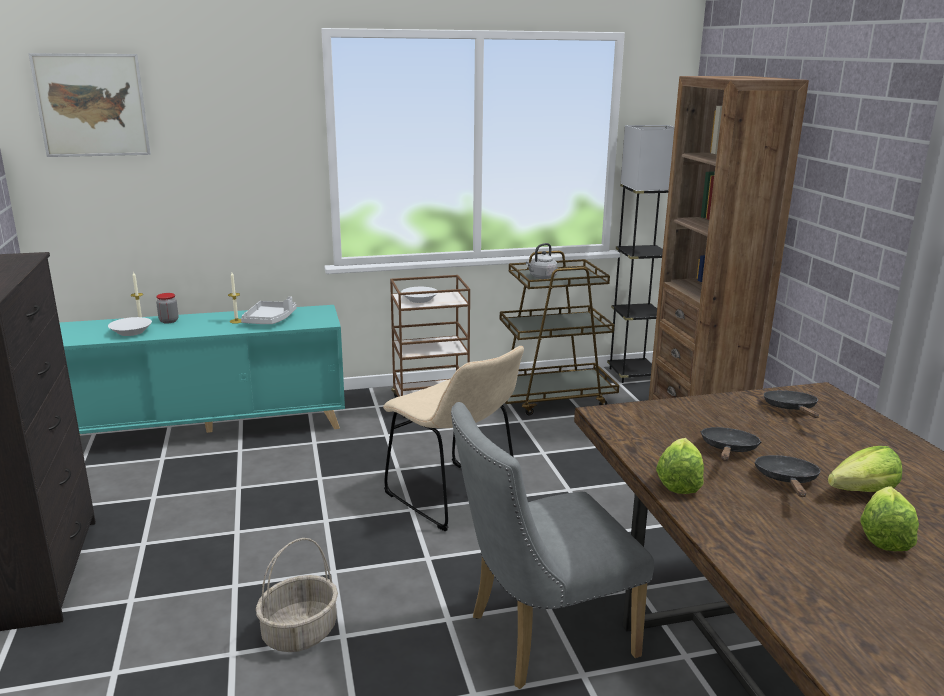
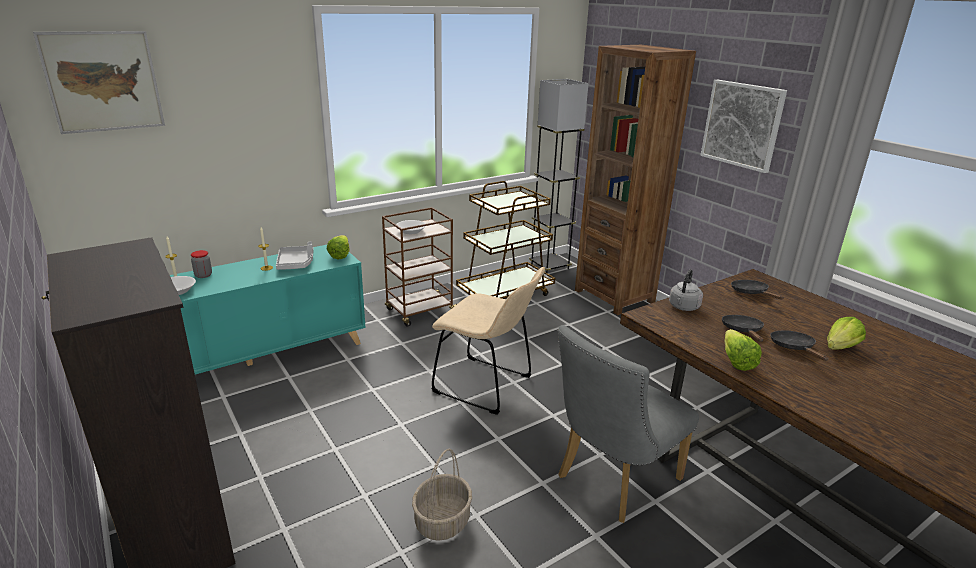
camera: 20 degrees left, 5 degrees up
(541, 277) = (499, 204): grey kettle -> grey kettle (683, 307)
(862, 182) = (742, 125): none -> picture
(886, 534) = (875, 375): lettuce -> lettuce (342, 254)

